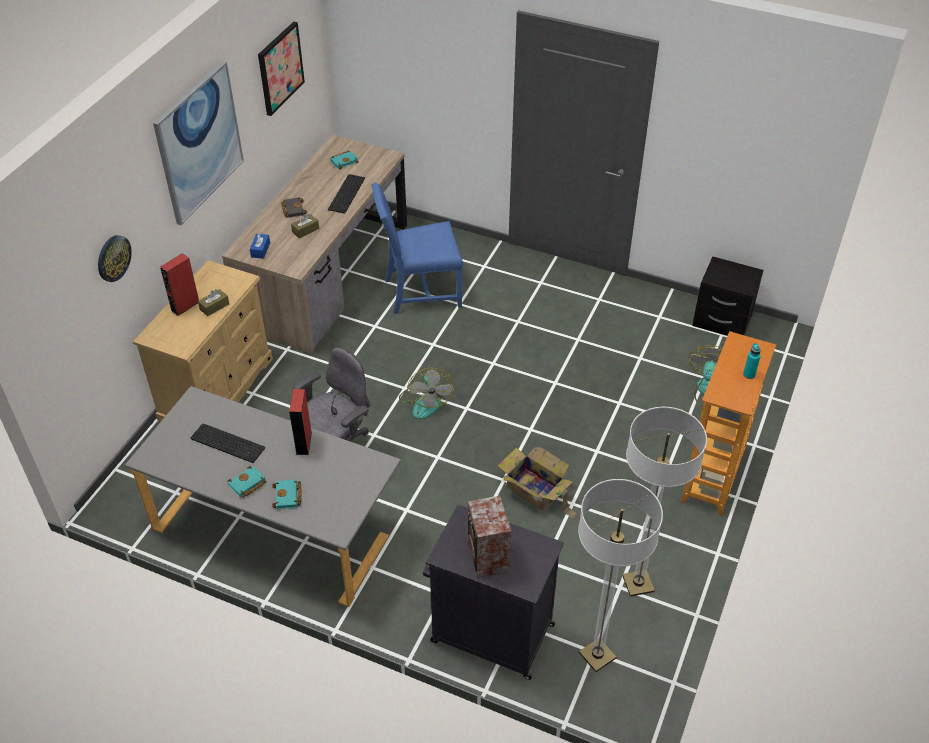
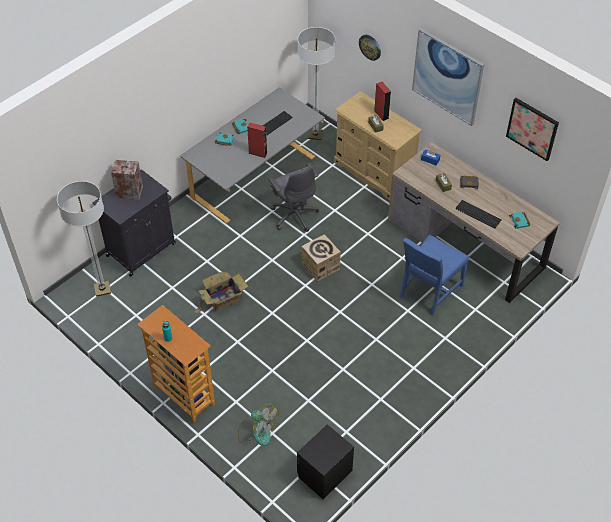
camera: 110 degrees right, 5 degrees up
(420, 292) = (428, 291): blue chair -> blue chair turned 150 degrees counterclockwise
(425, 401) = (320, 266): fan -> cardboard box
(638, 584) = (133, 324): floor lamp -> floor lamp (315, 135)

